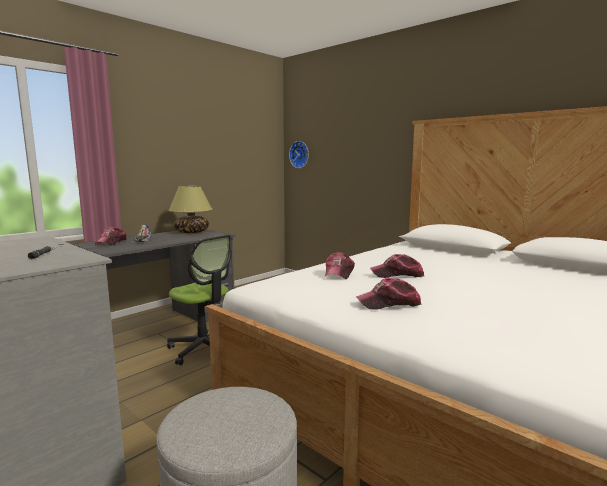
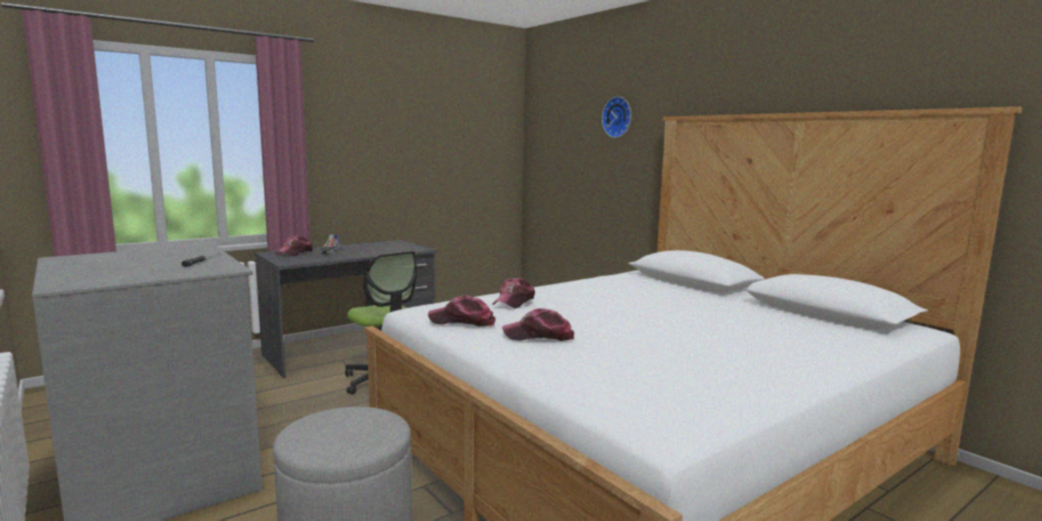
camera: 10 degrees right, 0 degrees up
(192, 232) = (390, 245): table lamp -> none
(300, 154) = (541, 151): wall clock -> wall clock (618, 117)
(397, 274) = (580, 307): cap -> cap (462, 321)

